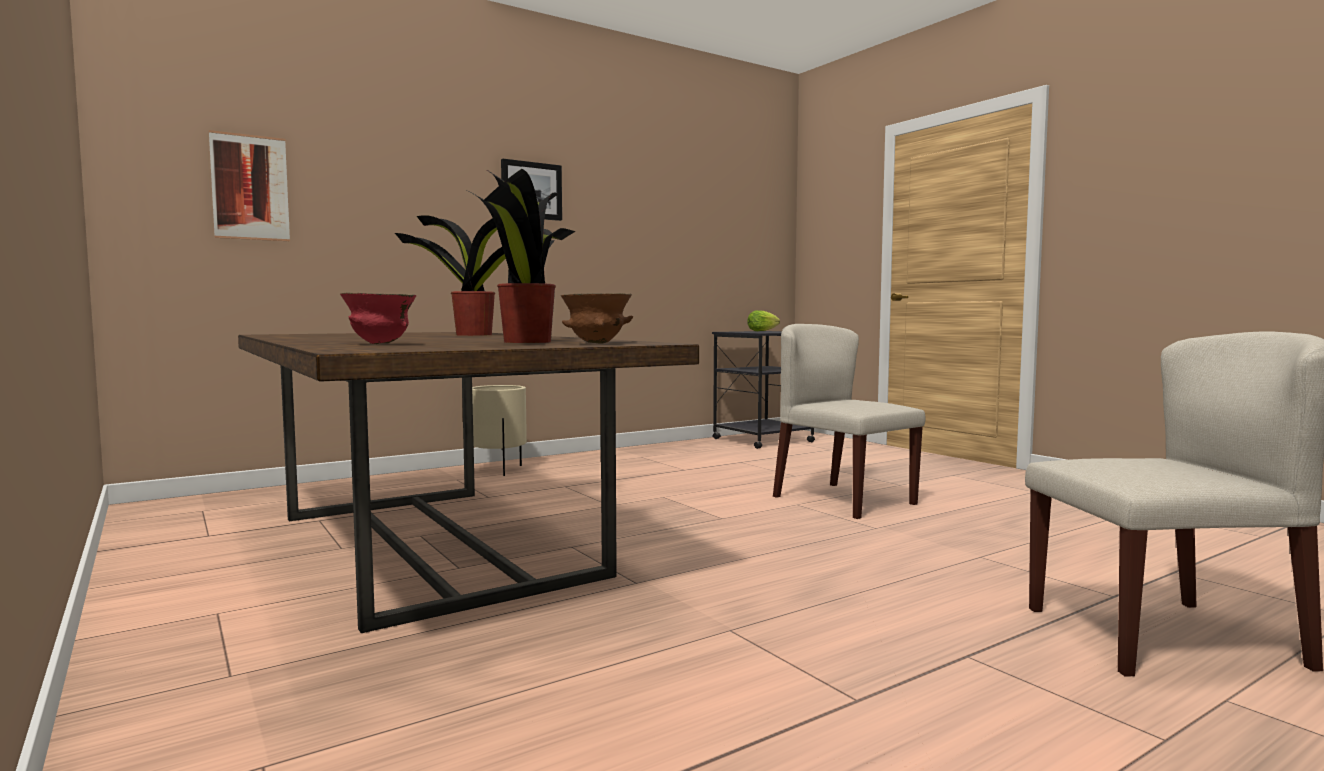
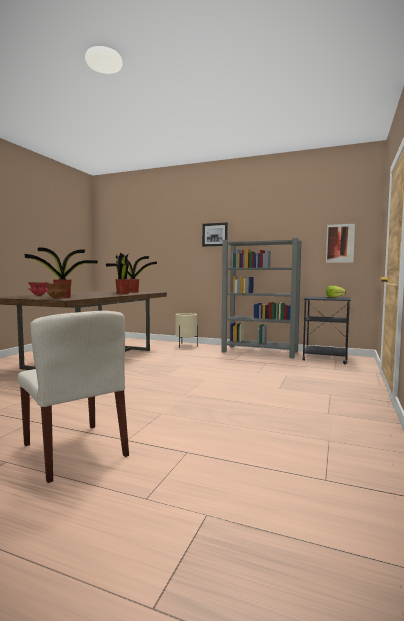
camera: 55 degrees right, 0 degrees up
(250, 187) = (127, 245): picture -> picture (340, 243)
(404, 333) = (132, 292): none -> potted plant
(659, 451) = (260, 352): none -> grey bookcase
(842, 500) = (225, 384): beige chair -> none

